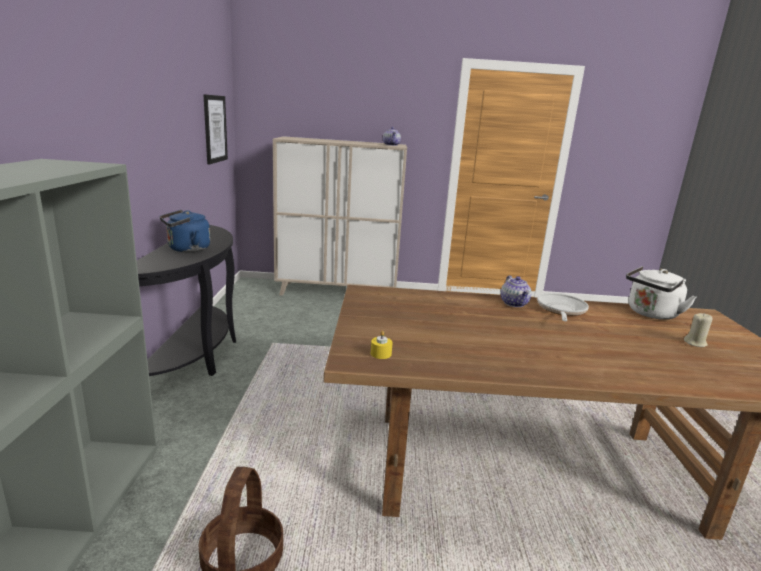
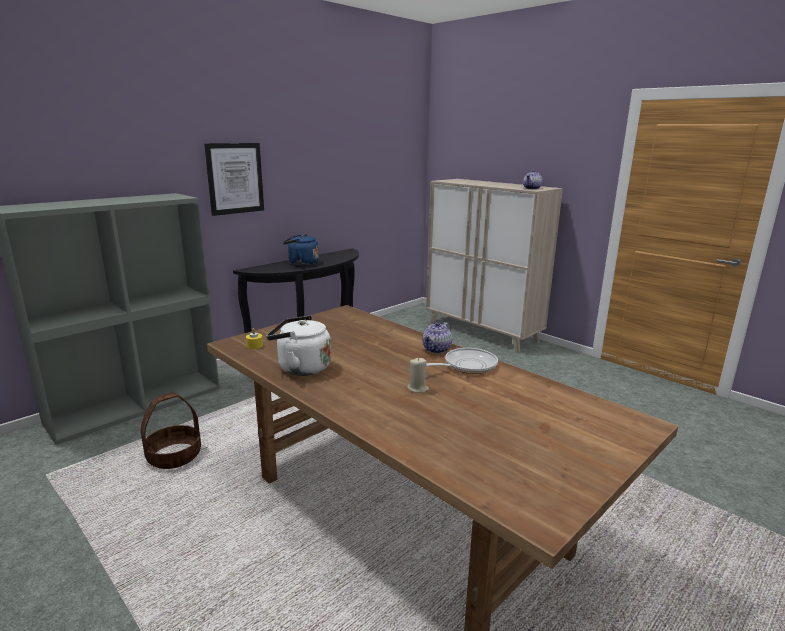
camera: 45 degrees right, 0 degrees up
(215, 129) = (389, 172): picture -> picture (235, 178)
(651, 314) = (559, 399): white kettle -> white kettle (301, 368)
(695, 343) = (524, 431): beige candle -> beige candle (418, 388)

